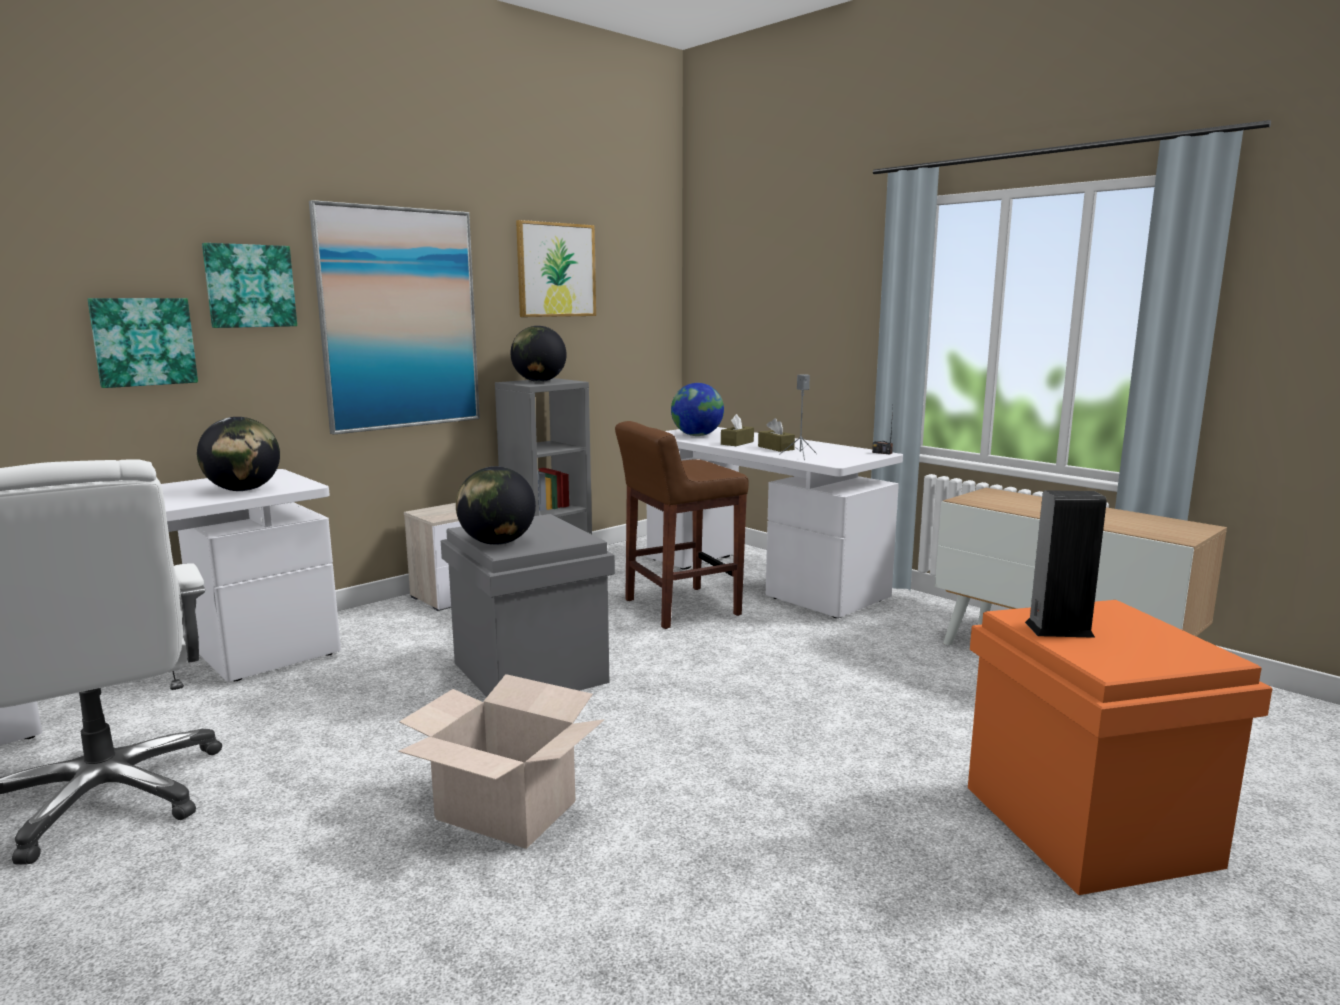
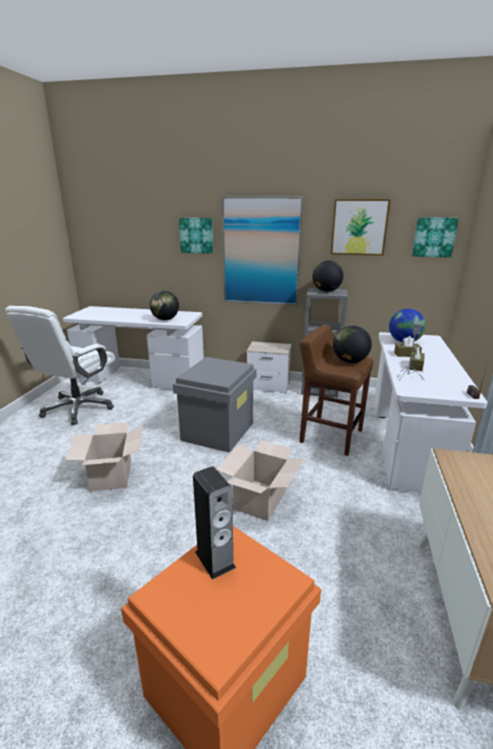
camera: 55 degrees right, 10 degrees up
(143, 341) = (159, 256): picture -> picture (434, 237)
(497, 543) = (197, 370): globe -> globe (350, 361)
(764, 698) = (260, 500): none -> cardboard box

